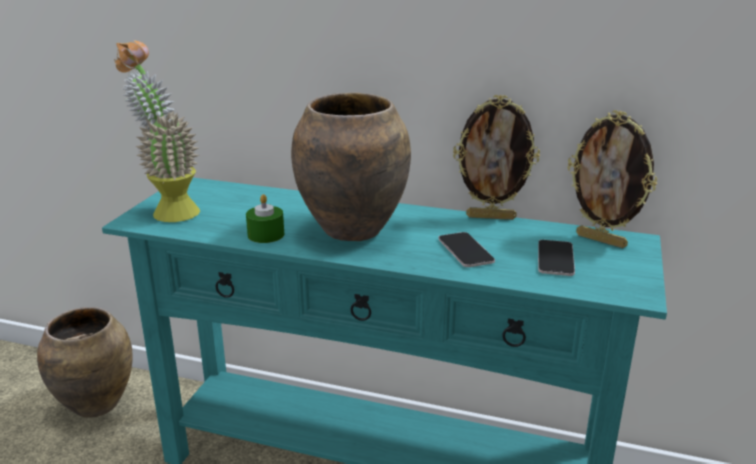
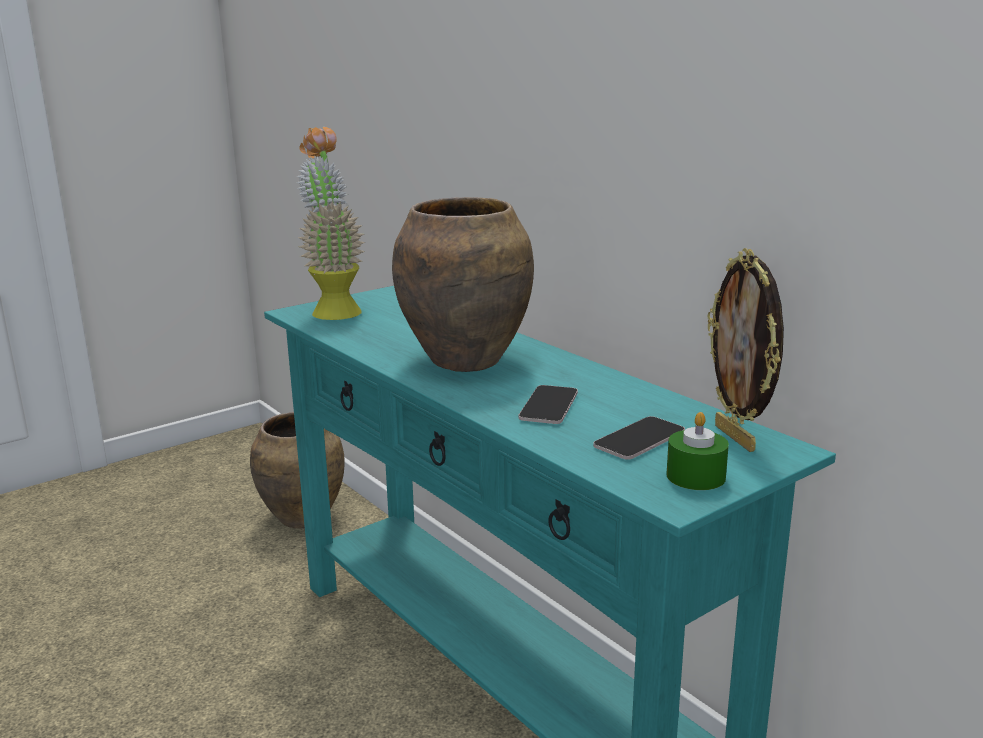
camera: 35 degrees right, 5 degrees down
(266, 235) = (380, 346): green candle -> green candle (695, 476)
(491, 217) = (639, 383): picture frame -> none

